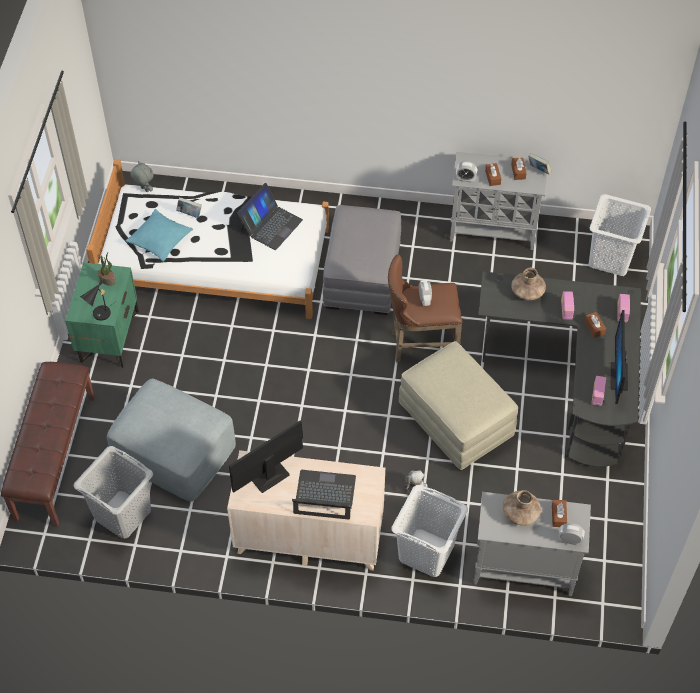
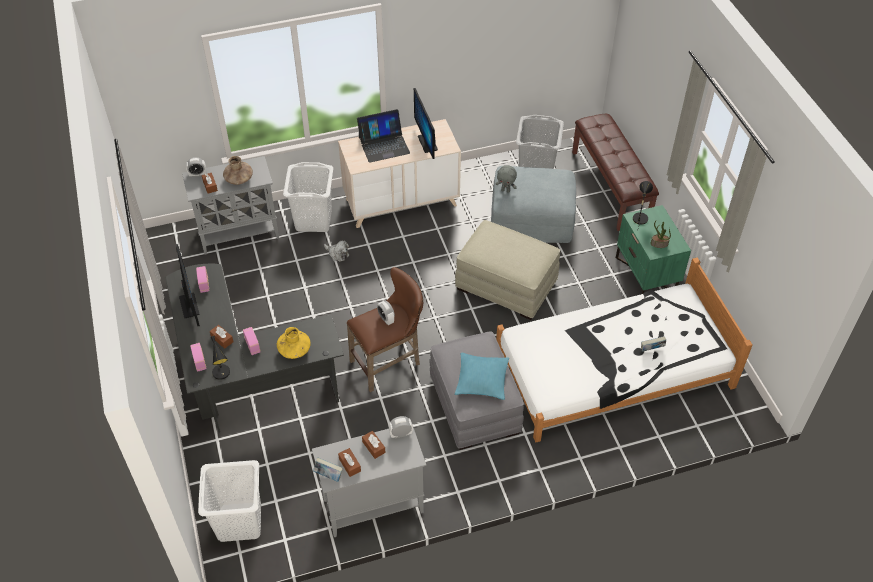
camera: 155 degrees right, 5 degrees down
(144, 189) = (712, 360): grey plush toy -> grey plush toy (505, 190)
(160, 239) = (657, 318): turquoise pillow -> turquoise pillow (482, 380)
(271, 225) = (573, 368): laptop -> none
(271, 477) = (427, 143): monitor -> monitor turned 135 degrees clockwise
(456, 421) = (330, 312): beige ottoman -> beige ottoman (505, 285)
(527, 292) = (294, 350): brown vase -> yellow vase
(603, 293) = (222, 374): none -> black table lamp

